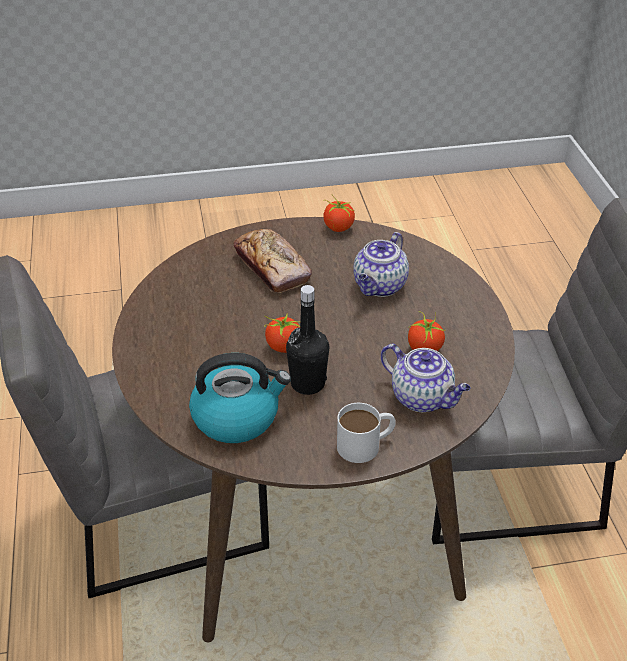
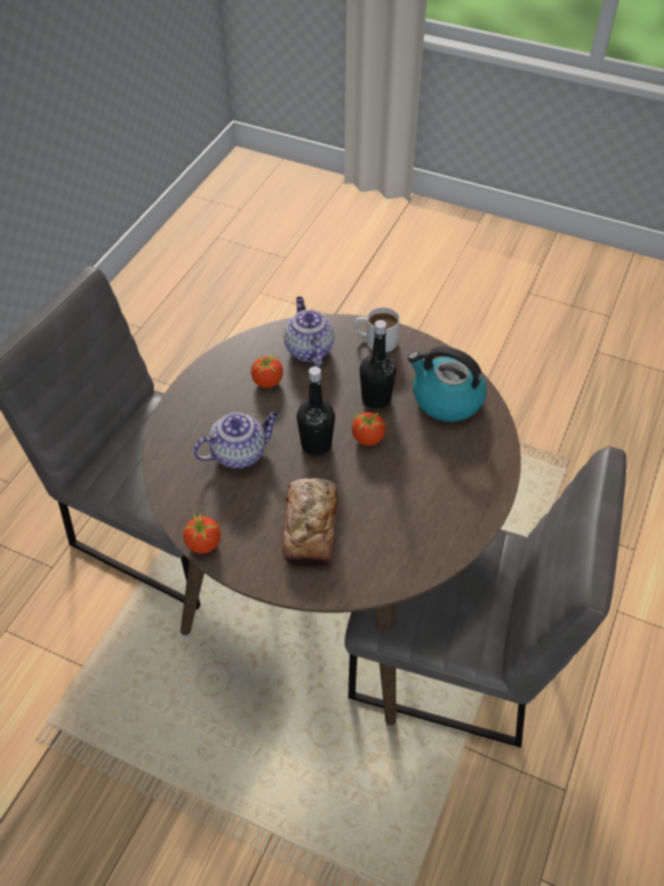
camera: 145 degrees left, 10 degrees up
(324, 321) = (316, 445): none -> black bottle

